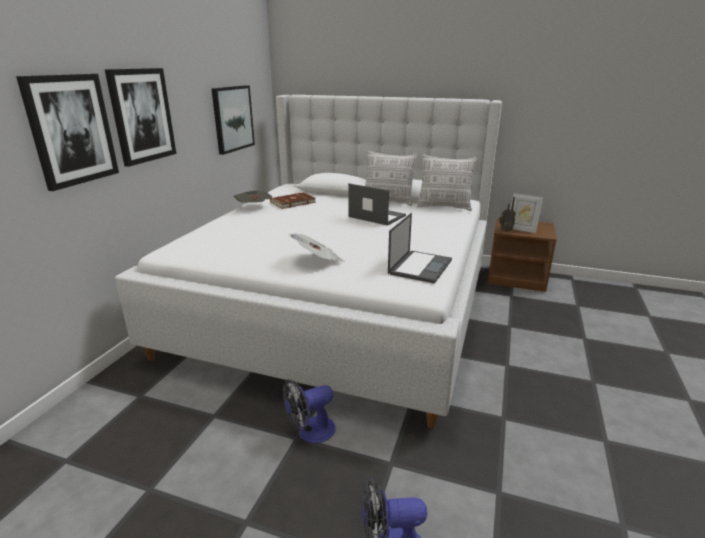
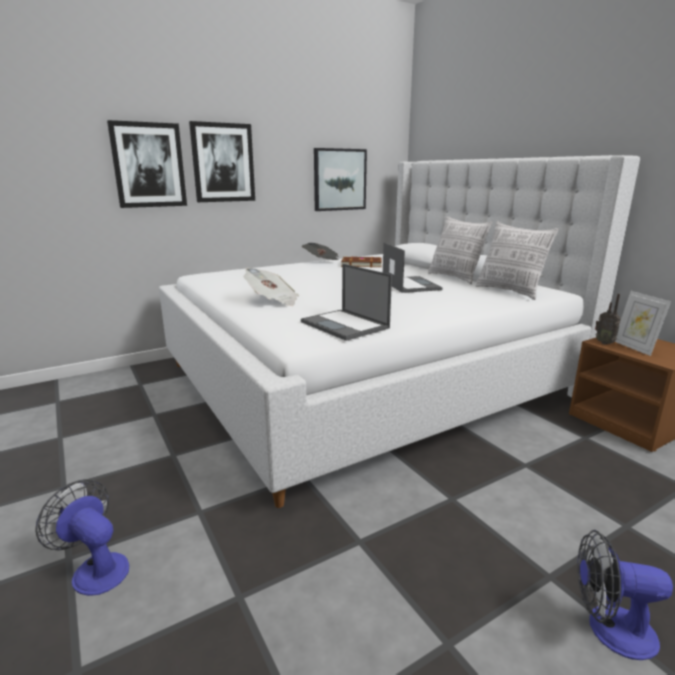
camera: 40 degrees right, 5 degrees down
(310, 432) = (187, 456): fan -> fan (609, 629)
(420, 266) = (345, 325): laptop -> laptop turned 75 degrees clockwise

